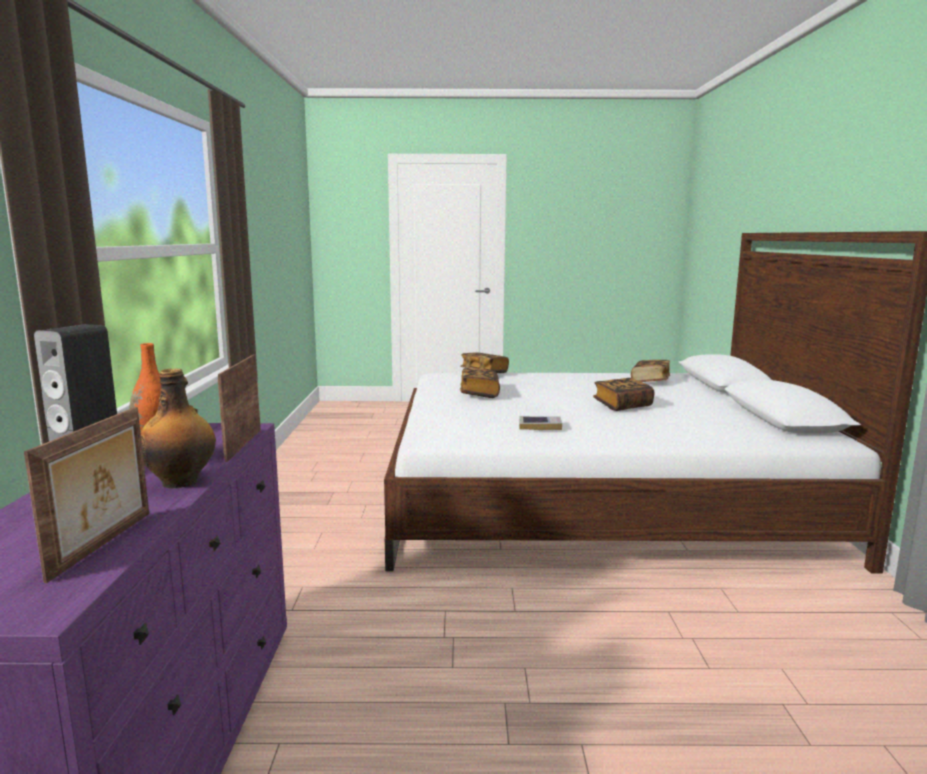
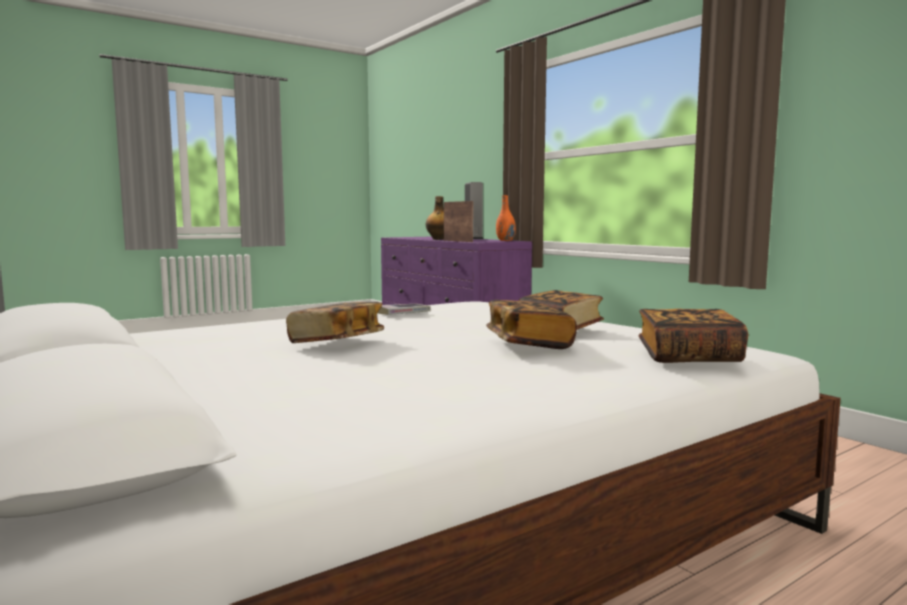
camera: 145 degrees right, 5 degrees down
(105, 544) = (412, 238): picture frame -> none
(650, 381) = (323, 410): book -> book (528, 343)

